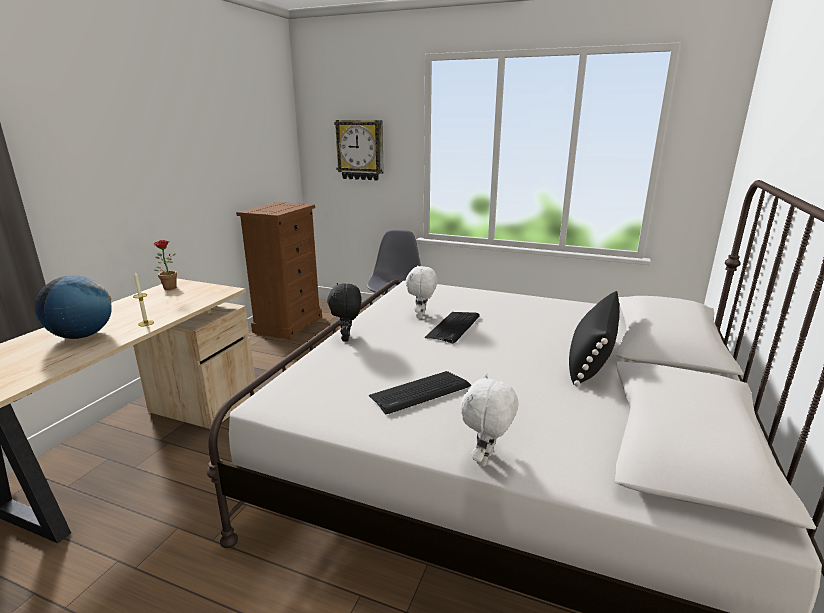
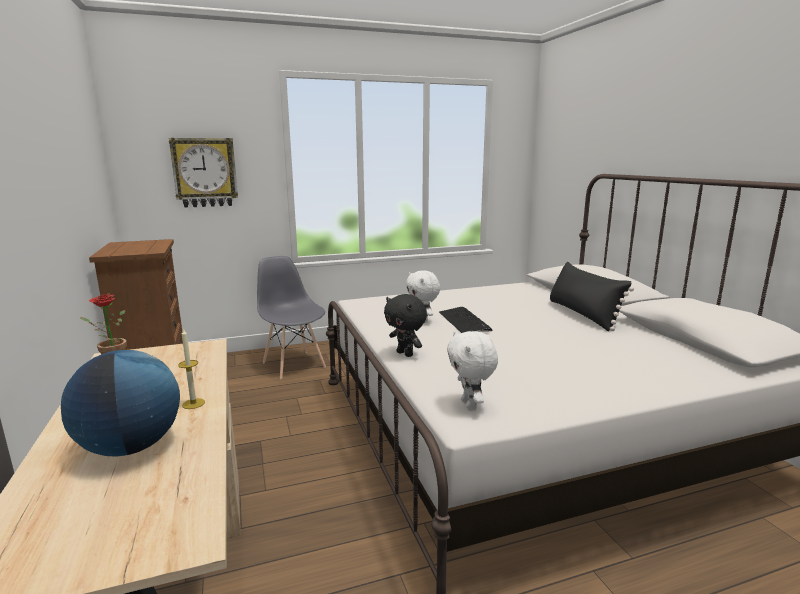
camera: 40 degrees left, 5 degrees down
(420, 392) = (547, 368): keyboard -> none
(486, 459) = (669, 387): white plush toy -> white plush toy (470, 405)

